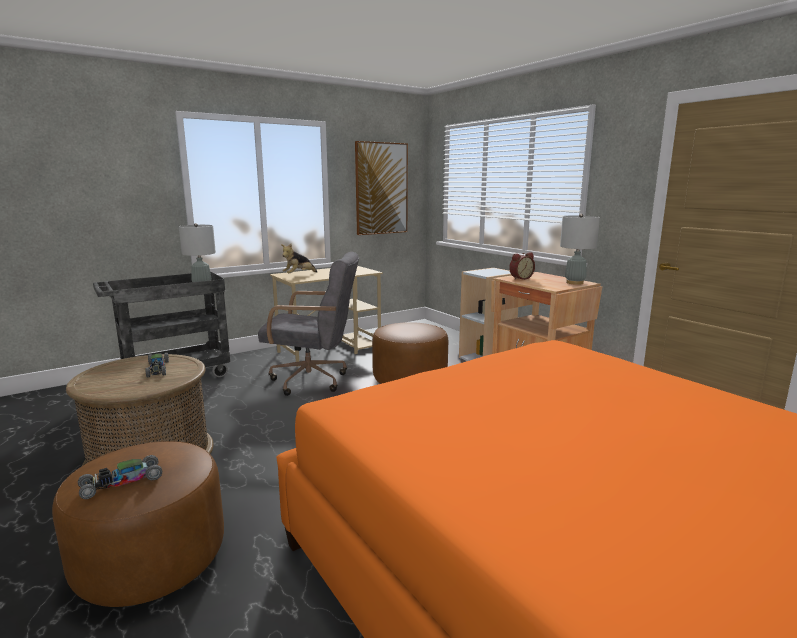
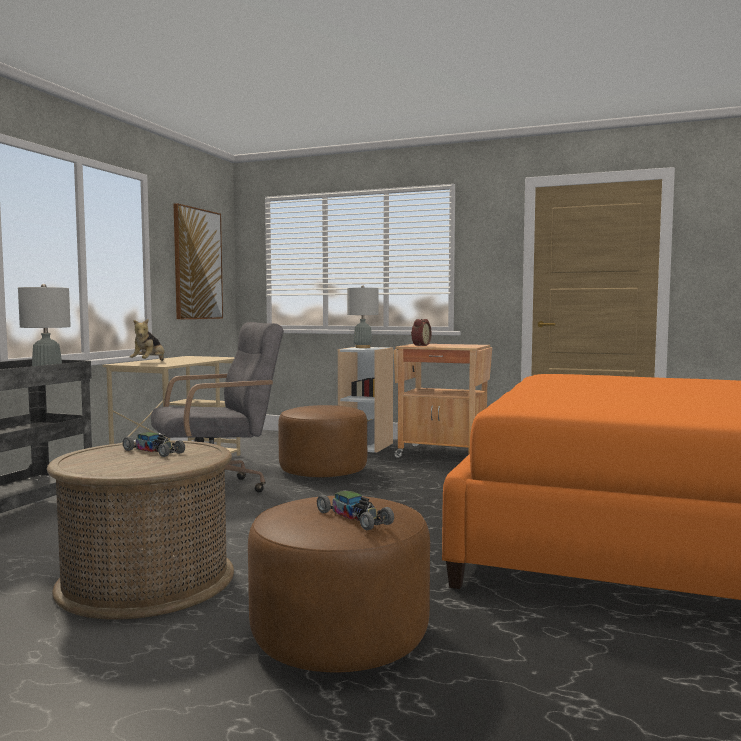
camera: 35 degrees left, 10 degrees down
(121, 483) = (354, 518): toy car -> toy car turned 60 degrees counterclockwise
(574, 282) = (471, 345): grey table lamp -> grey table lamp (362, 347)

